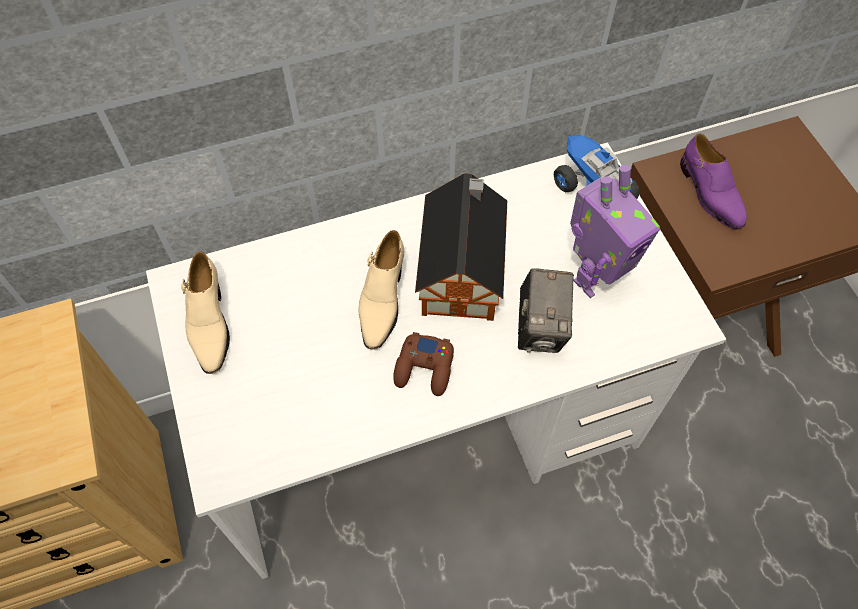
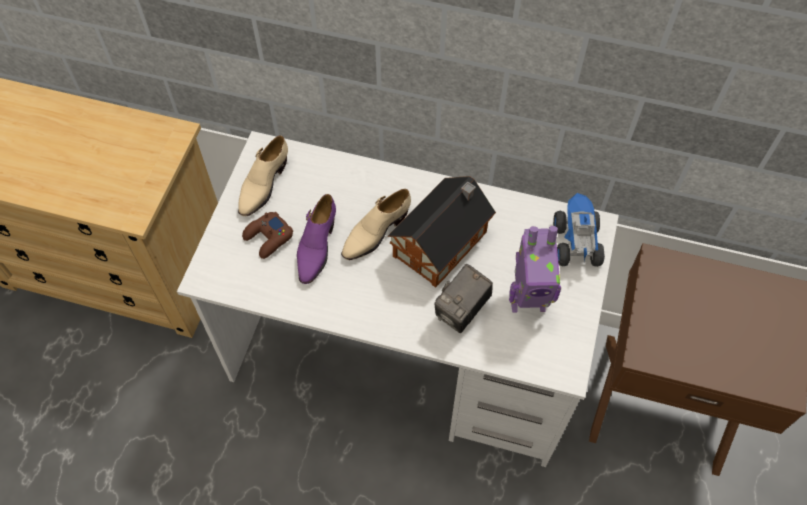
camera: 35 degrees right, 0 degrees up
(425, 368) = (368, 290): brown game controller -> brown game controller (268, 238)
(710, 194) = (682, 299): purple shoe -> purple shoe (316, 247)

